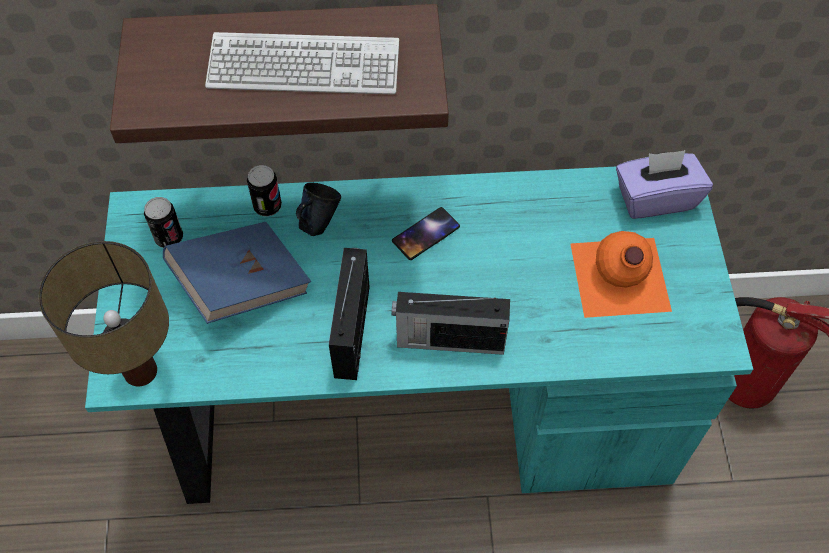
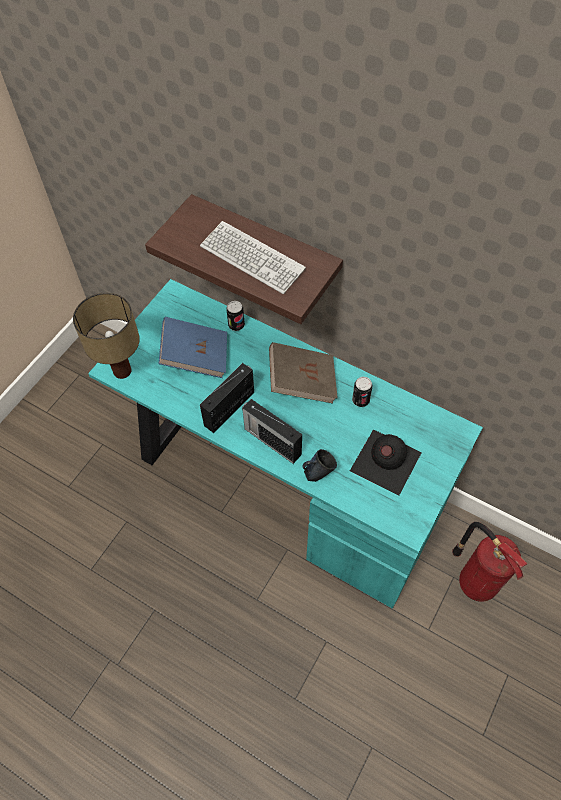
camera: 35 degrees right, 0 degrees up
(169, 237) = (180, 315): can -> can (360, 400)
(318, 223) = (254, 347): blue mug -> blue mug (318, 473)
(426, 234) = (302, 382): phone -> brown book
(618, 278) = (384, 462): orange bottle -> black bottle
(655, 198) = (440, 432): purple tissue box -> none

